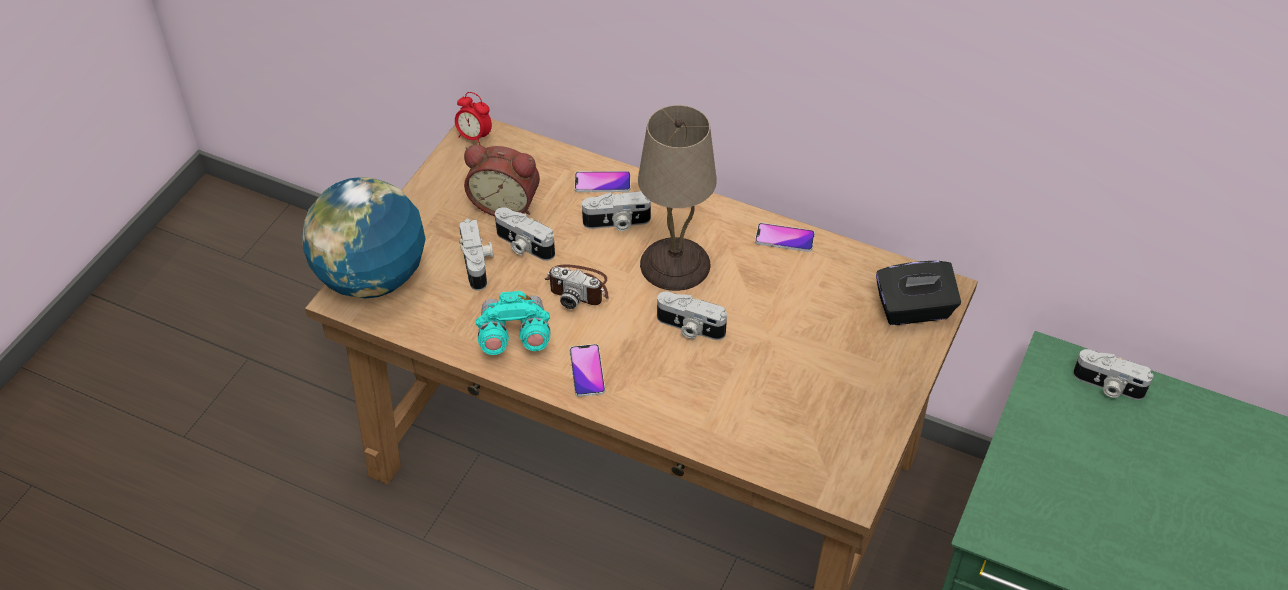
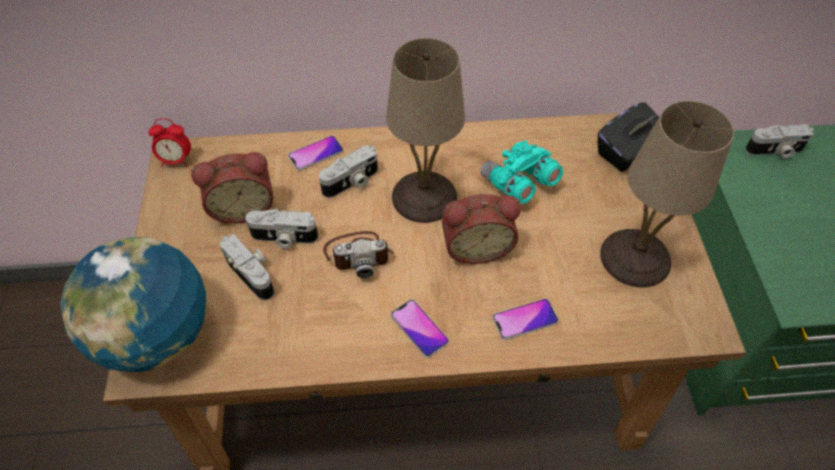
camera: 30 degrees left, 5 degrees up
(513, 337) = (331, 328): turquoise binoculars -> turquoise binoculars (518, 184)
(689, 328) = (476, 246): camera -> alarm clock
(784, 238) = (493, 138): phone -> phone (525, 319)
(836, 405) = (637, 257): none -> beige table lamp

